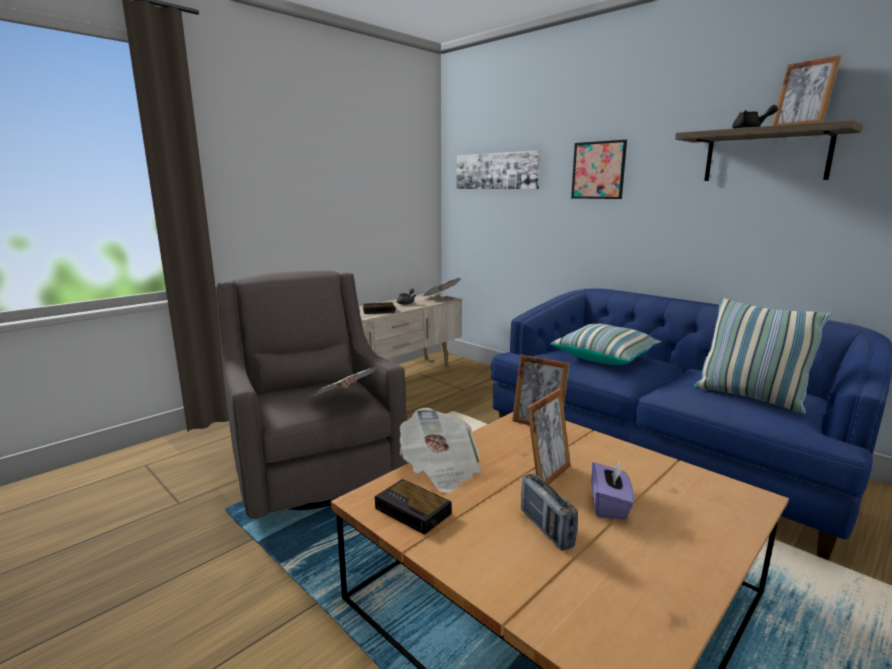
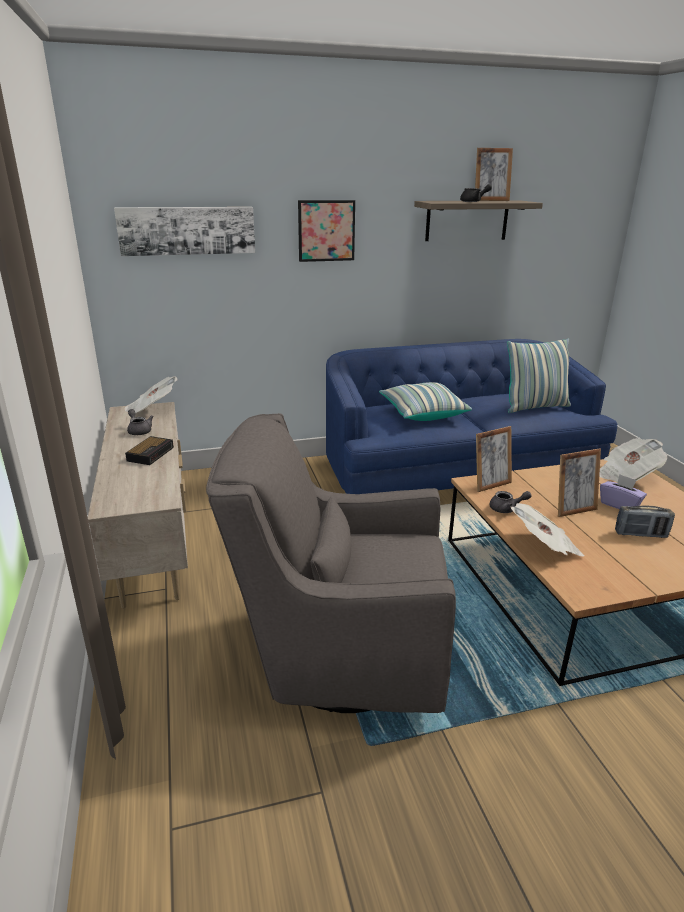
camera: 60 degrees left, 10 degrees up
(343, 400) = (416, 548): newspaper -> newspaper (626, 475)
(414, 511) = (605, 576): alarm clock -> none
(496, 439) = (506, 509): none -> grey teapot
(547, 475) = (573, 510): picture frame -> picture frame turned 90 degrees clockwise

